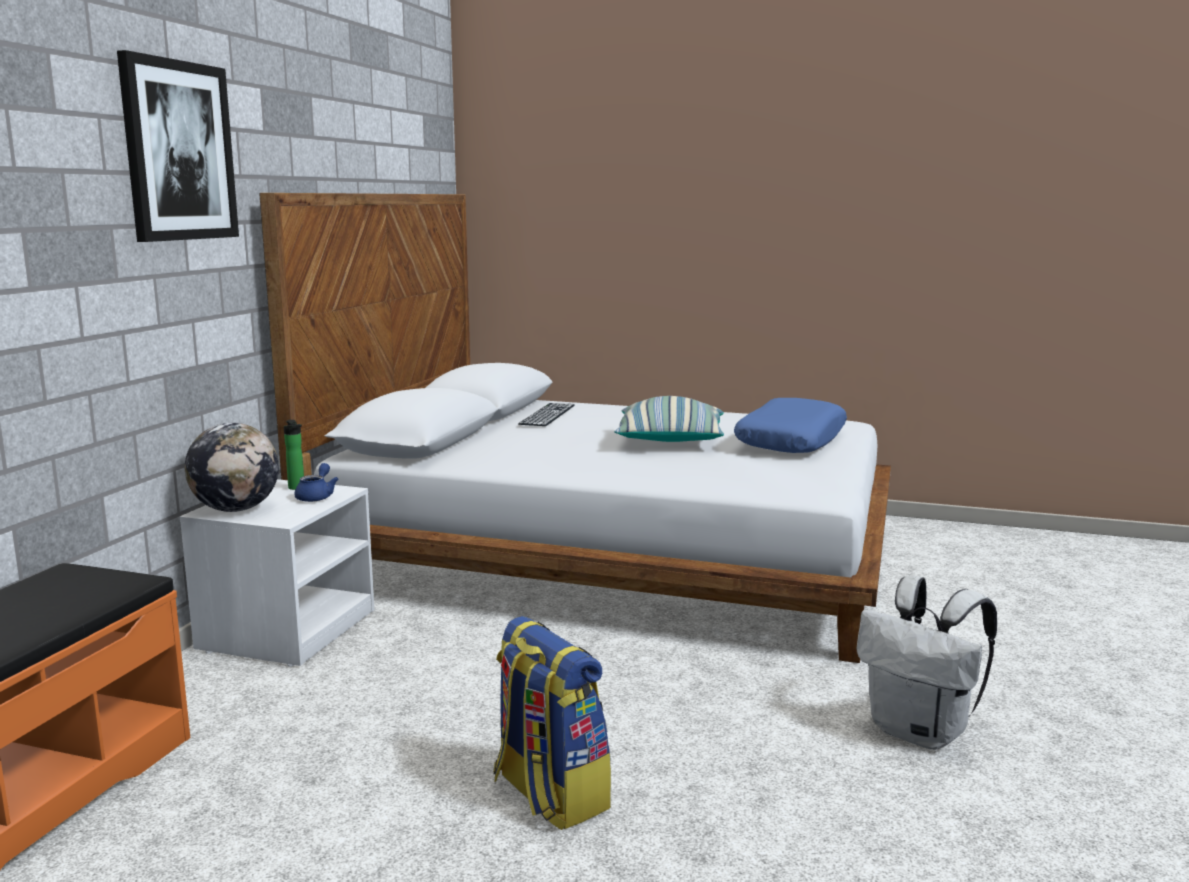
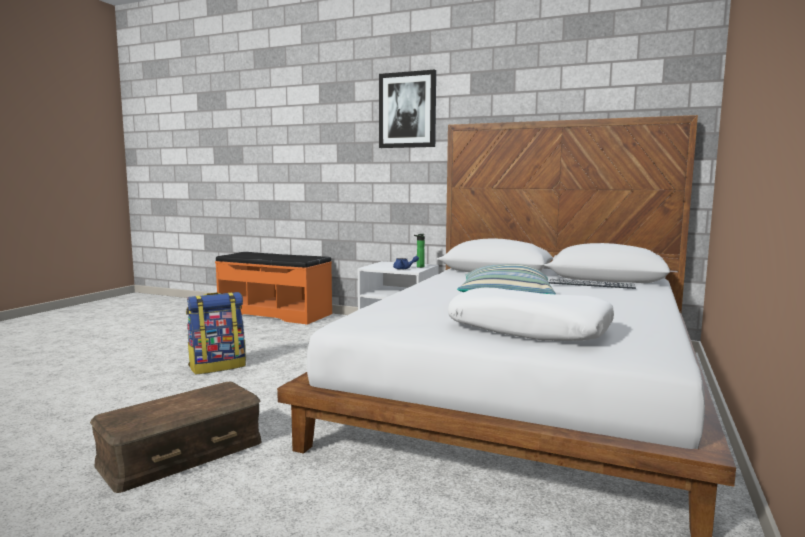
camera: 95 degrees right, 5 degrees down
(236, 509) = (387, 264): globe -> none
(790, 441) = (529, 329): blue pillow -> white pillow
(921, 732) = (182, 453): white backpack -> brown storage box

